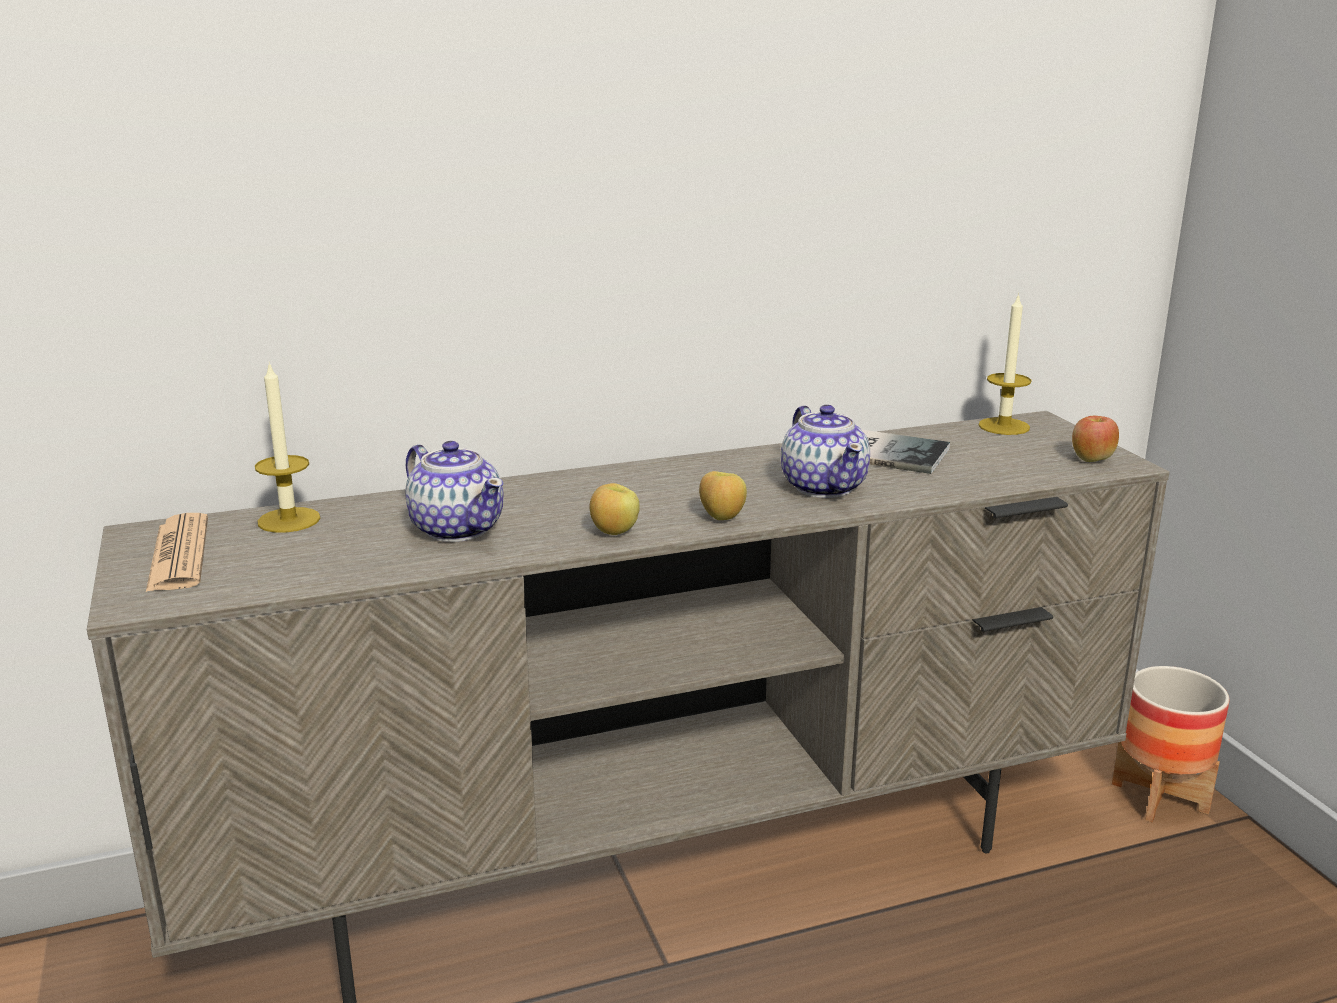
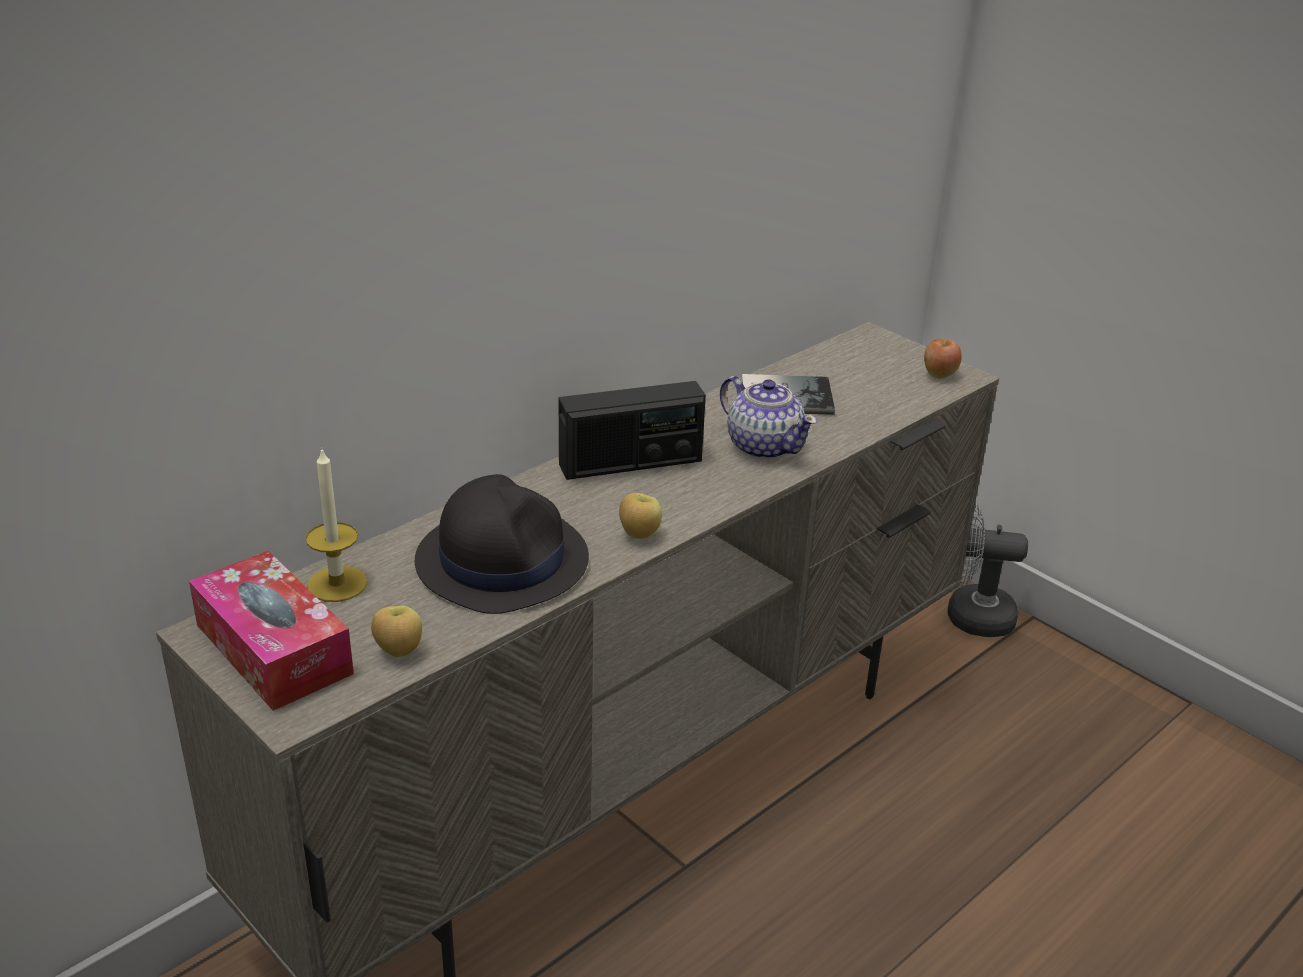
camera: 25 degrees left, 10 degrees up
(179, 554) = (273, 649): newspaper -> tissue box
(457, 528) = (502, 560): teapot -> black hat
(666, 479) = (630, 463): none -> radio
(721, 518) = (711, 499): apple -> apple (398, 651)
(1004, 426) = (850, 347): candle -> none
(1160, 797) = (968, 616): planter -> grey fan

